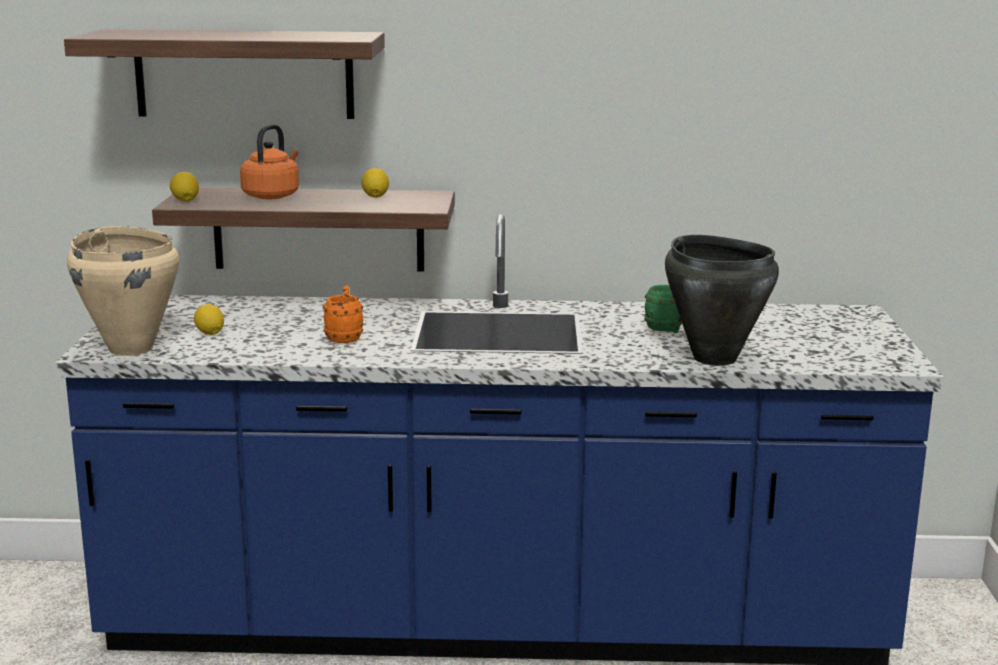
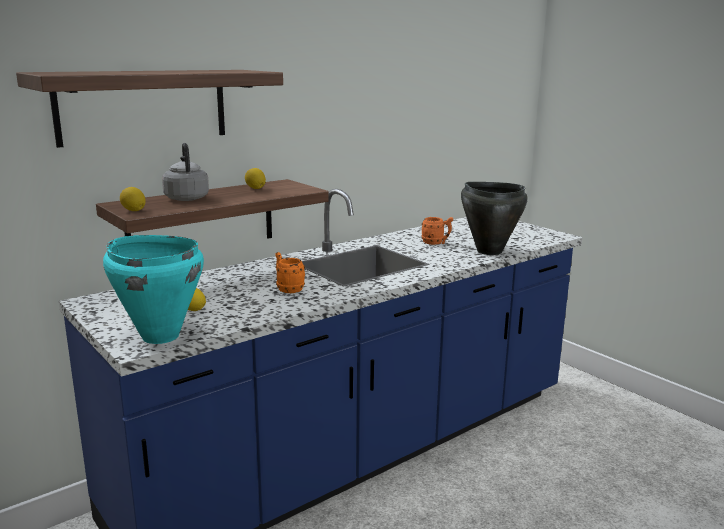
camera: 40 degrees left, 0 degrees up
(131, 349) = (160, 336): beige cooking pot -> turquoise cooking pot
(272, 195) = (186, 198): orange kettle -> grey kettle
(667, 330) = (436, 243): green mug -> orange mug

